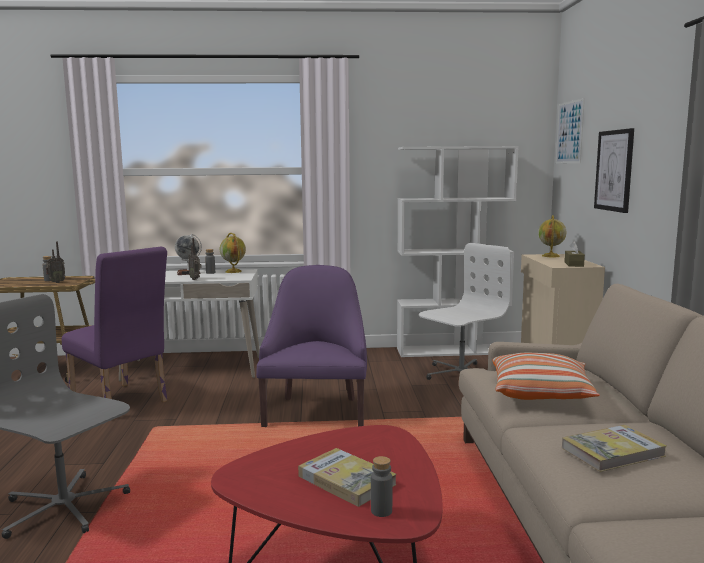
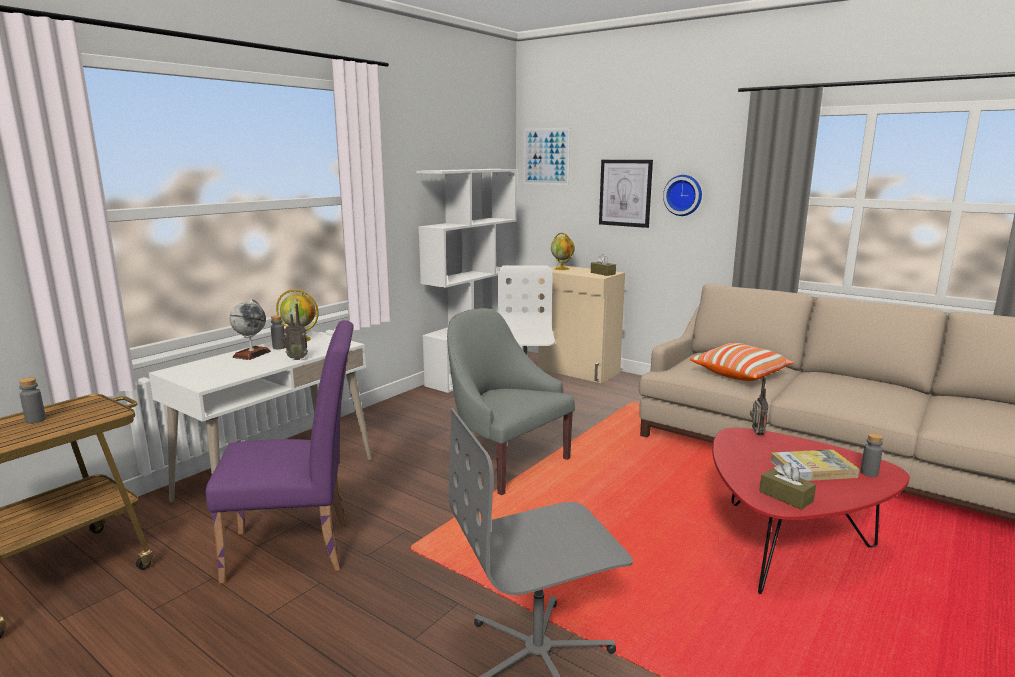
camera: 50 degrees left, 5 degrees up
(56, 282) = (69, 419): radio -> radio (756, 434)
(255, 479) = (786, 496): none -> brown tissue box
(316, 412) = (505, 463): purple armchair -> grey armchair
(612, 452) = (855, 391): book -> none
(654, 171) = (683, 195): none -> wall clock

